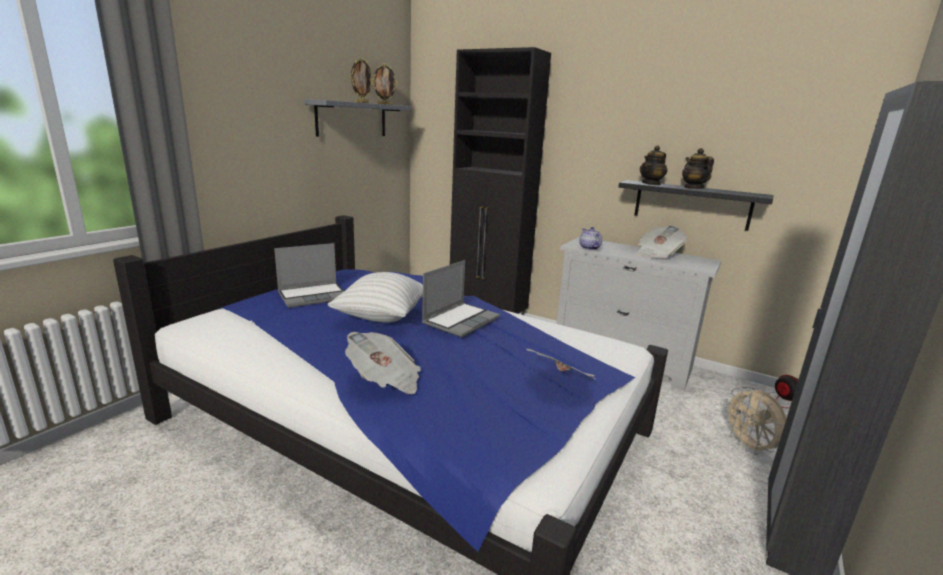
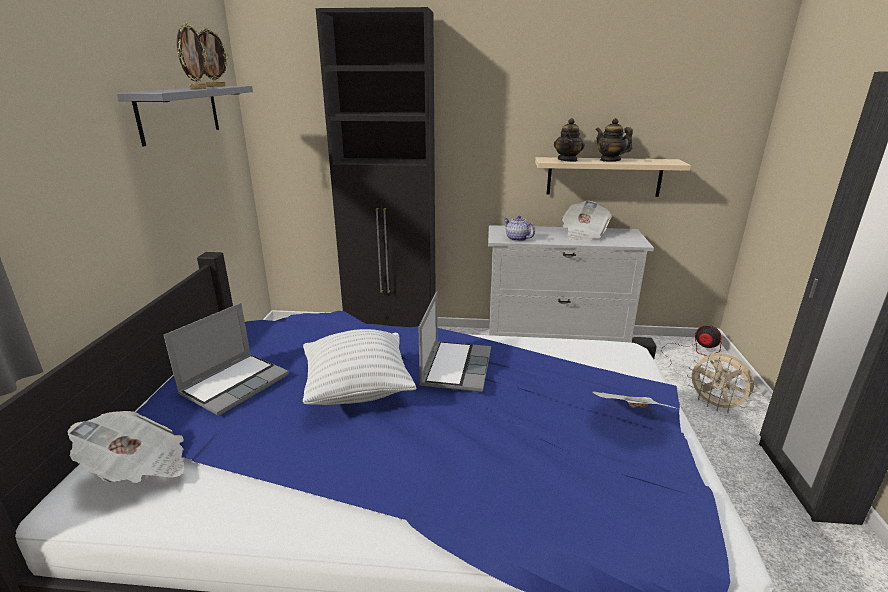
camera: 25 degrees left, 5 degrees up
(385, 380) = (465, 491): newspaper -> newspaper (139, 467)
(691, 205) = (604, 176): black shelf -> beige shelf

